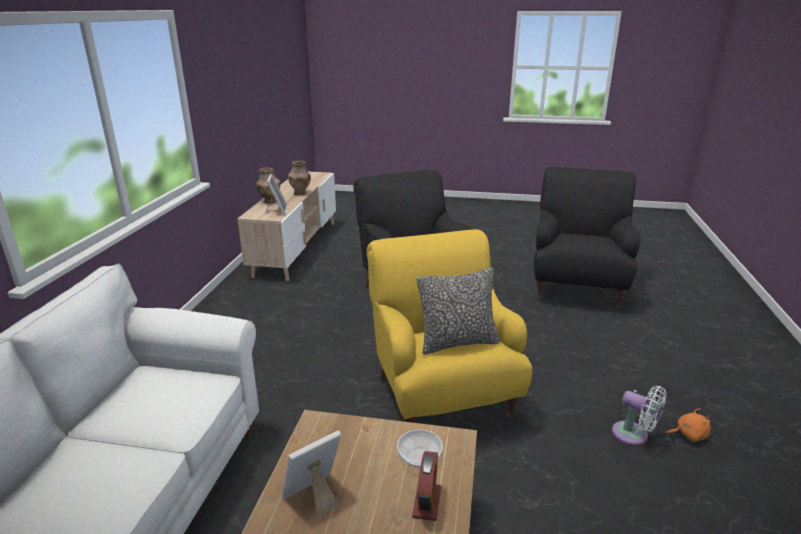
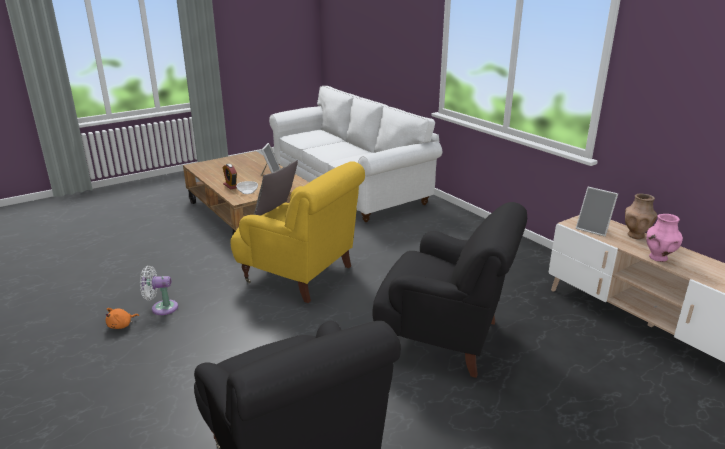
camera: 135 degrees right, 0 degrees up
(300, 193) = (658, 258): brown vase -> pink vase

